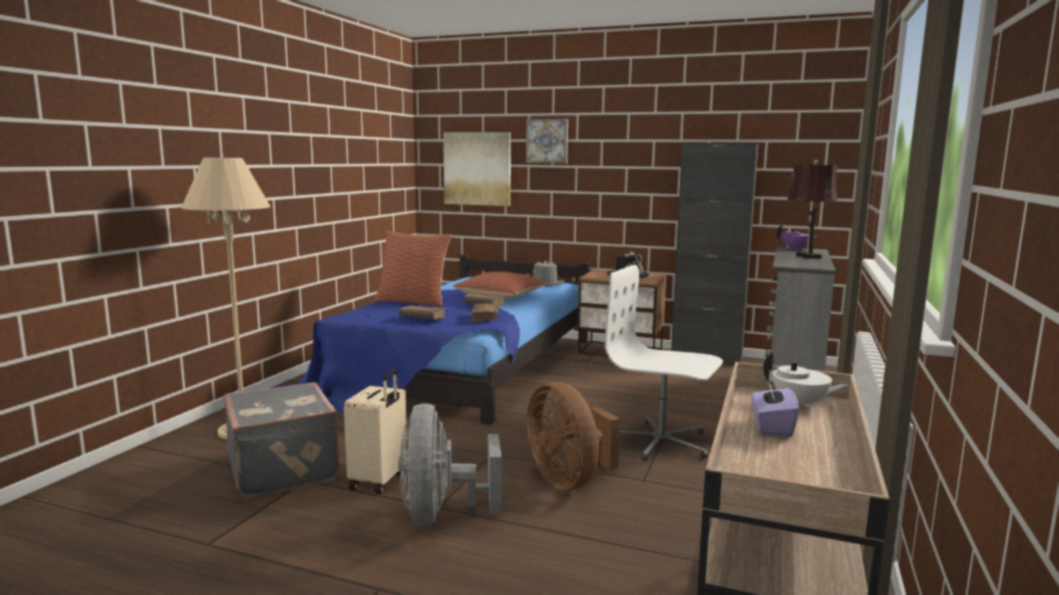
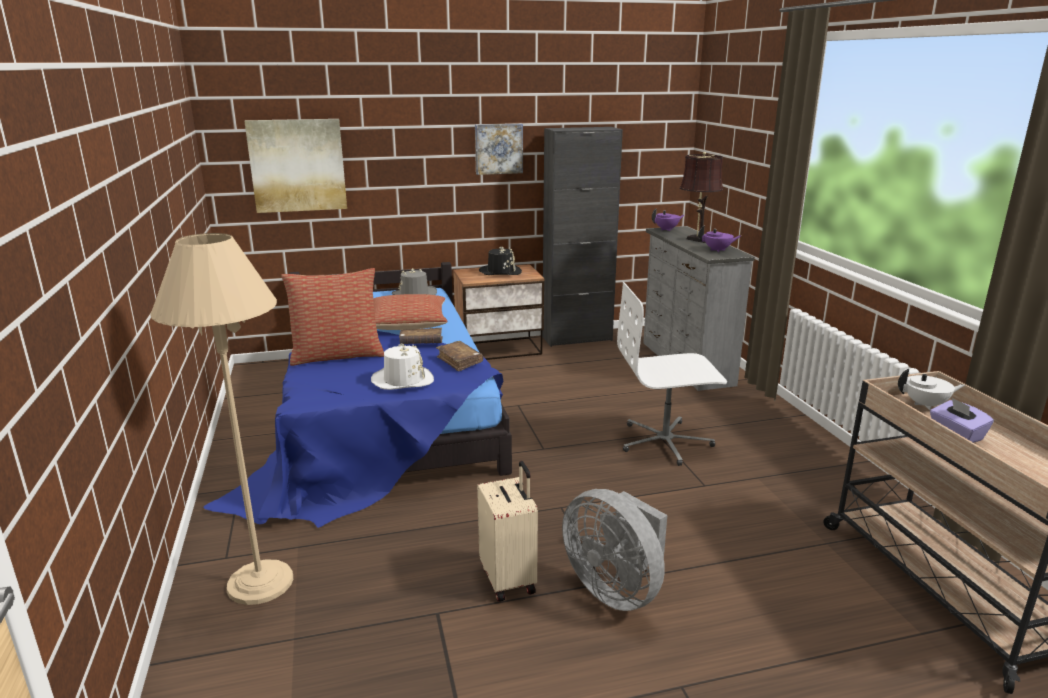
camera: 35 degrees left, 10 degrees up
(285, 469) = (395, 609): grey suitcase -> none
(422, 319) = (403, 380): brown book -> white hat
(547, 141) = (388, 128): picture -> picture (498, 148)
(569, 480) = (656, 508): brown fan -> none
(806, 263) = (718, 250): none -> purple teapot

